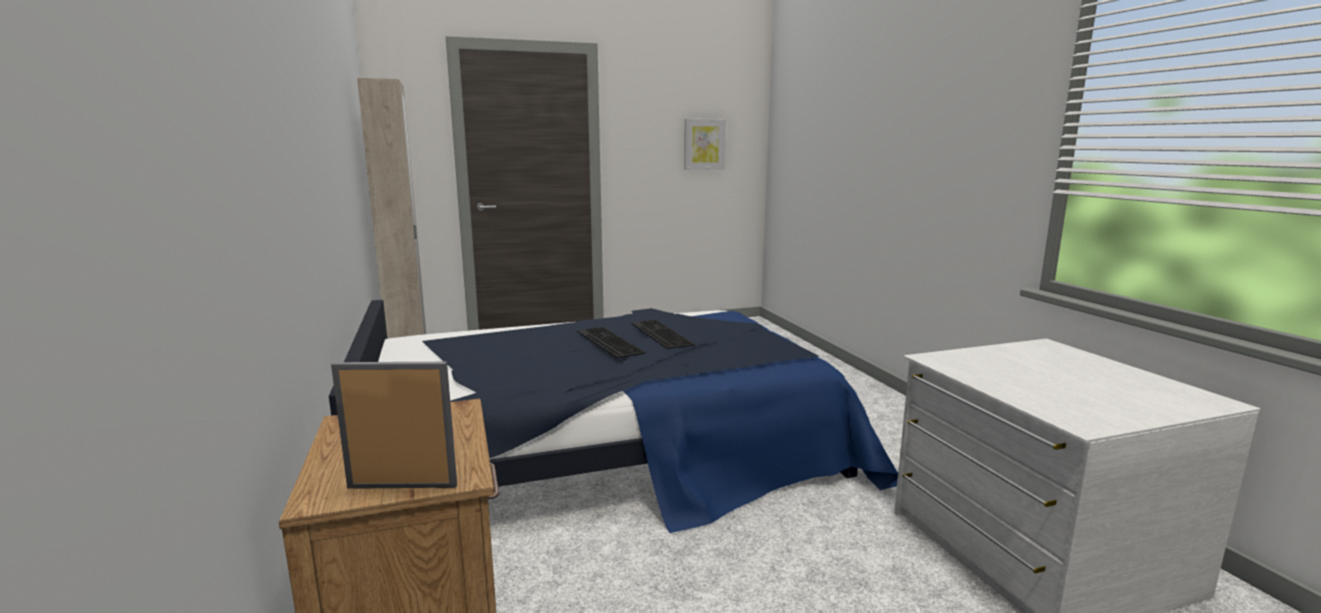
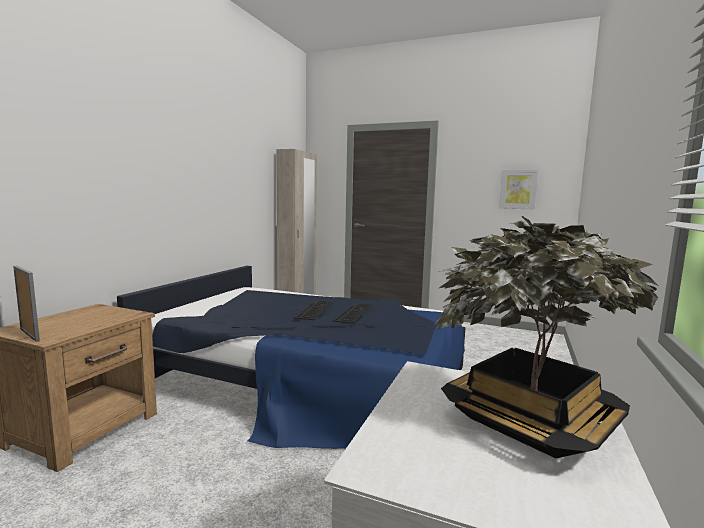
camera: 40 degrees right, 5 degrees down
(1062, 366) = (530, 421): none -> potted plant

